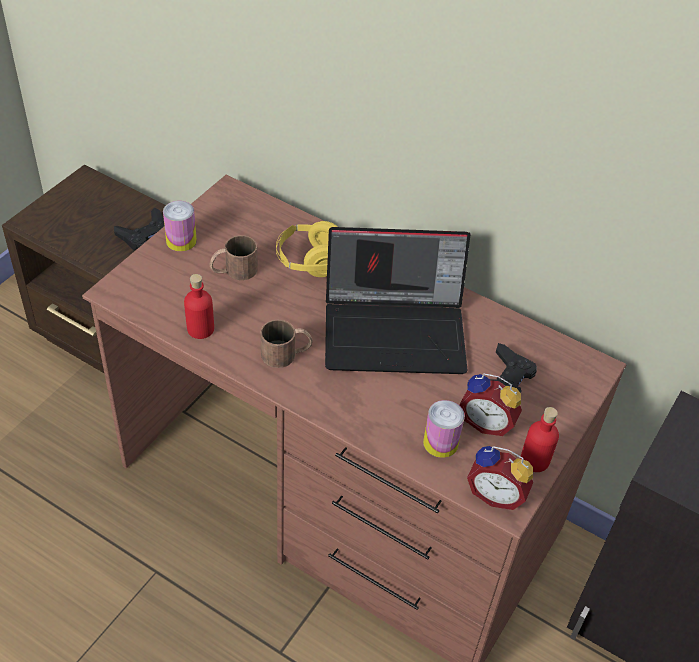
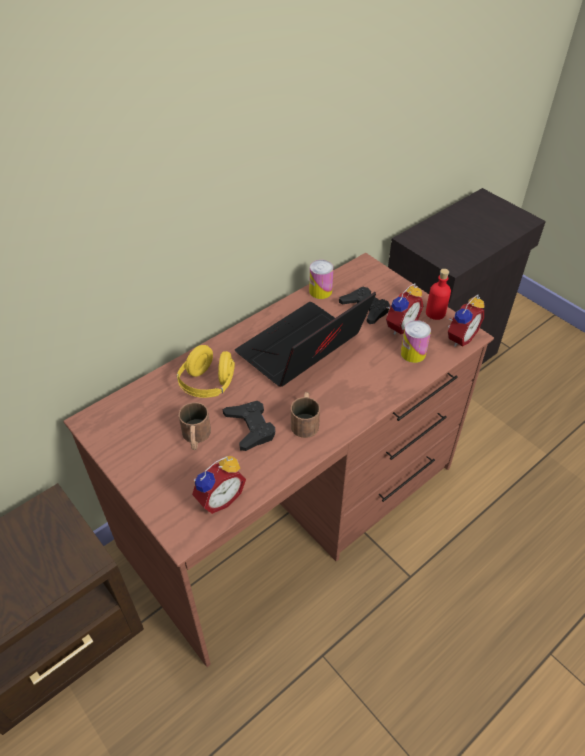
camera: 70 degrees left, 0 degrees up
(145, 235) = (43, 536): black game controller -> black game controller (250, 428)
(162, 305) = (219, 498): none -> alarm clock
(181, 241) = (139, 470): can -> can (320, 291)
(200, 329) = (258, 474): red bottle -> none
(396, 330) = (302, 350): laptop -> laptop turned 150 degrees counterclockwise

